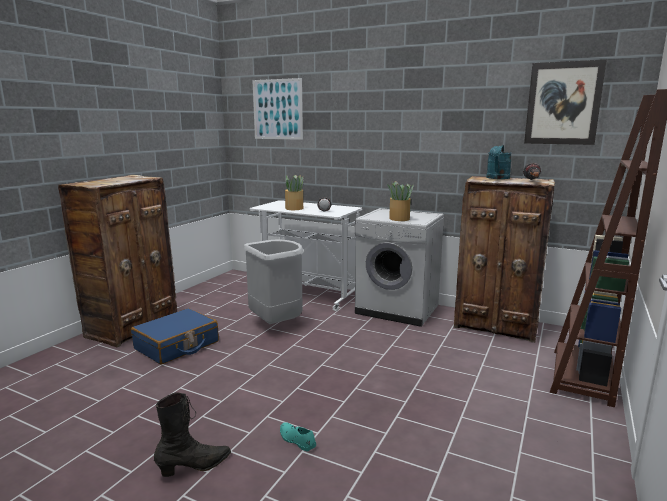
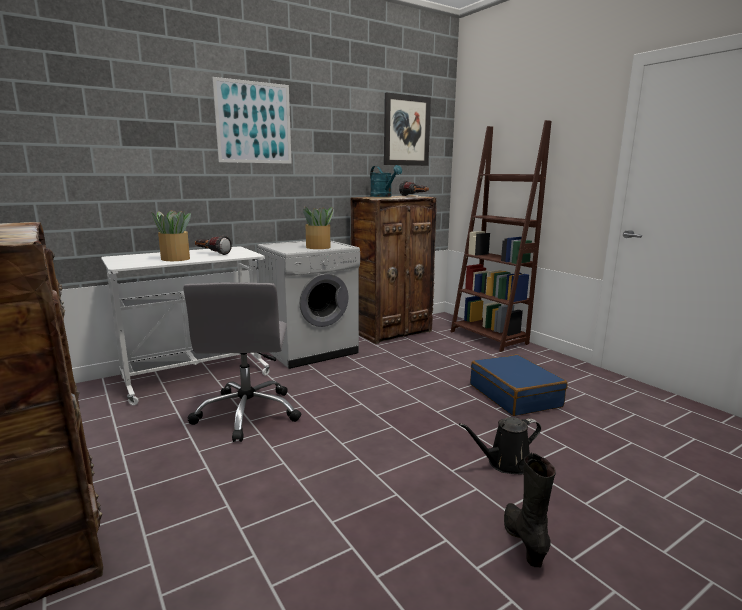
camera: 60 degrees left, 0 degrees up
(177, 346) = (196, 503): blue suitcase -> blue suitcase (515, 395)
(277, 109) = (74, 111): picture -> picture (254, 122)
(277, 324) = (248, 414): grey trash can -> grey office chair
(297, 440) = (505, 464): turquoise shoe -> black watering can

